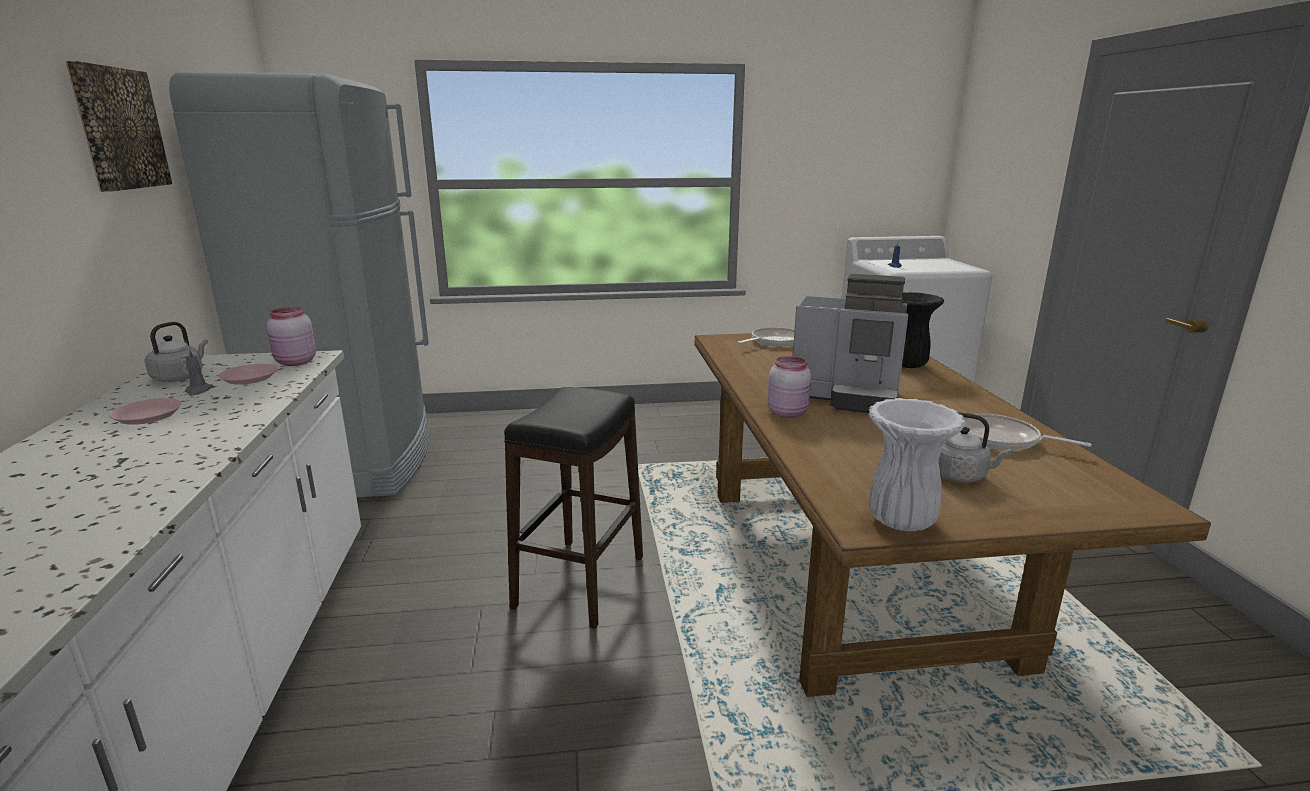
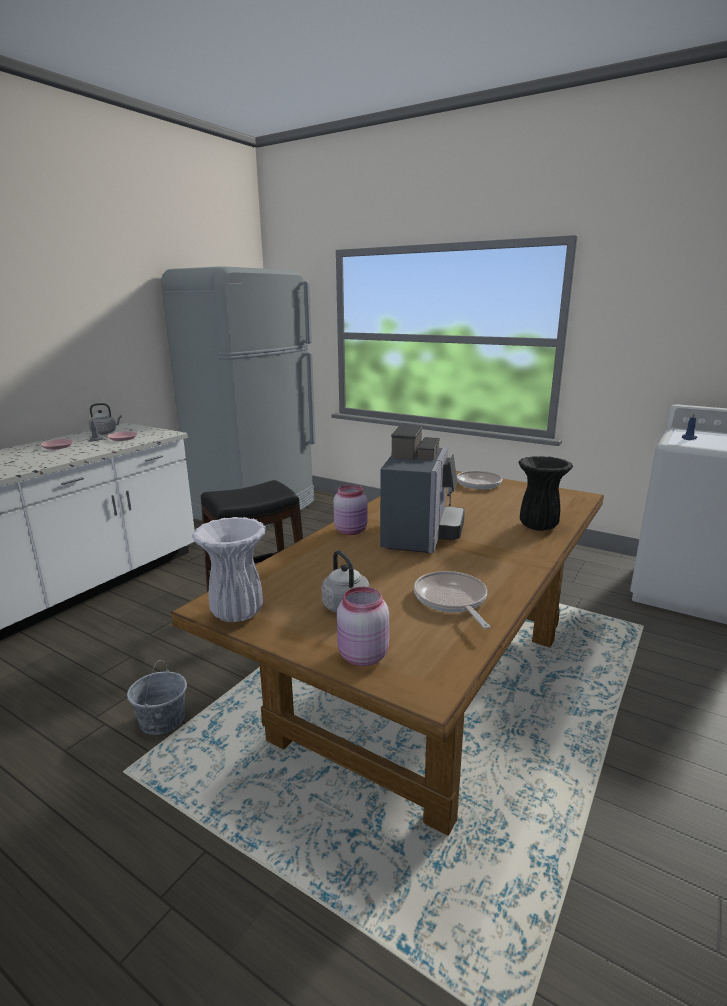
camera: 40 degrees right, 0 degrees up
(118, 129) = (118, 301): picture -> none
(295, 362) = (154, 435): pink jar -> pink jar (361, 656)
(667, 750) = (162, 719): none -> grey bucket
(848, 397) = (421, 534): coffee machine -> coffee machine turned 135 degrees counterclockwise

